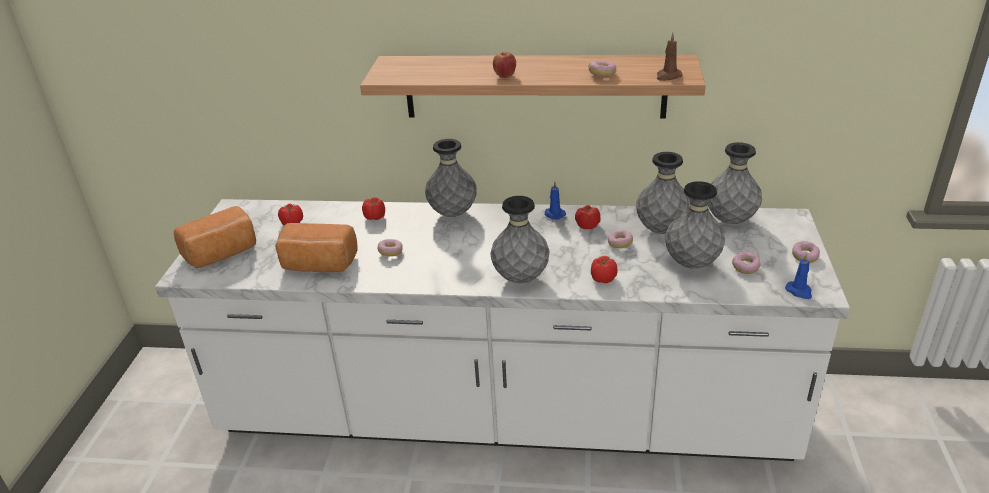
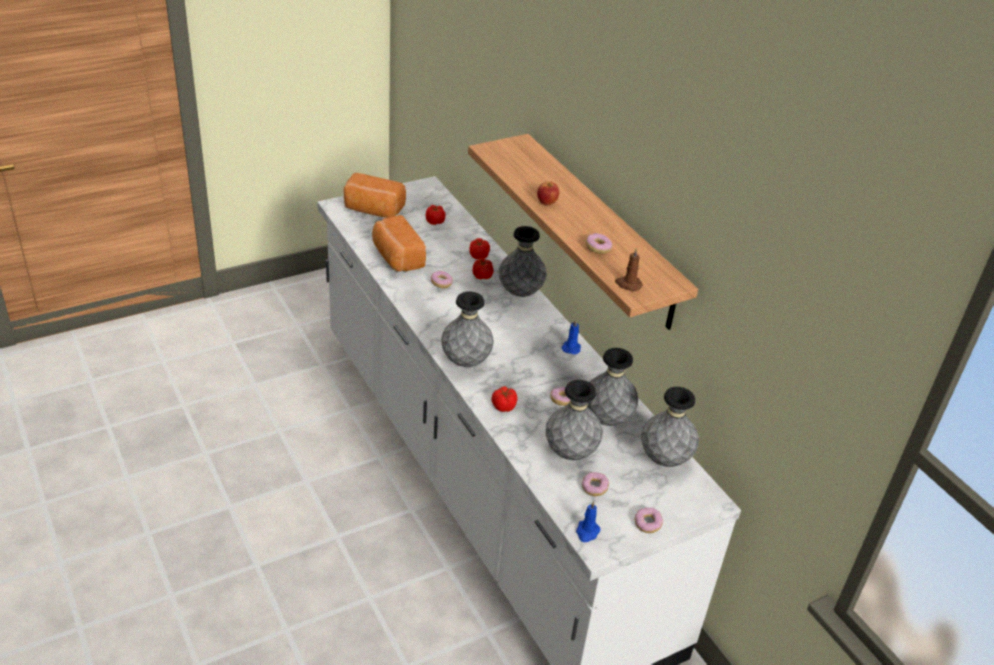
camera: 50 degrees right, 5 degrees up
(587, 225) = (572, 372): tomato -> tomato (482, 276)

